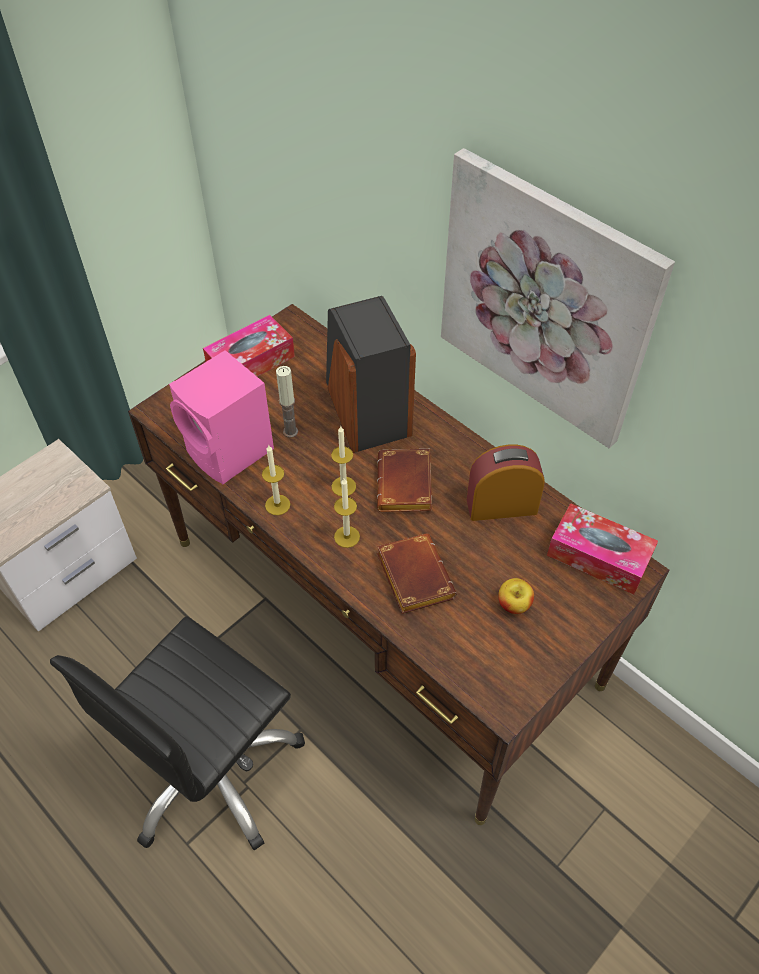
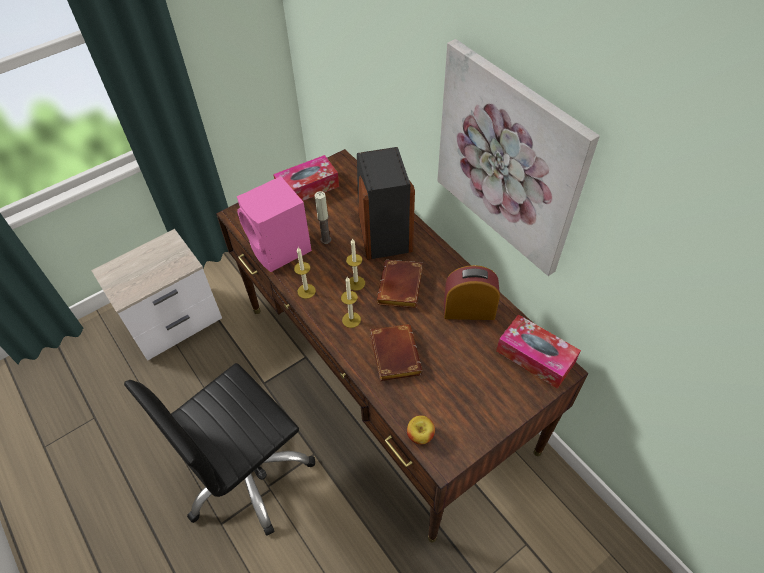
camera: 10 degrees right, 0 degrees up
(514, 604) = (464, 384): apple -> apple (420, 435)

